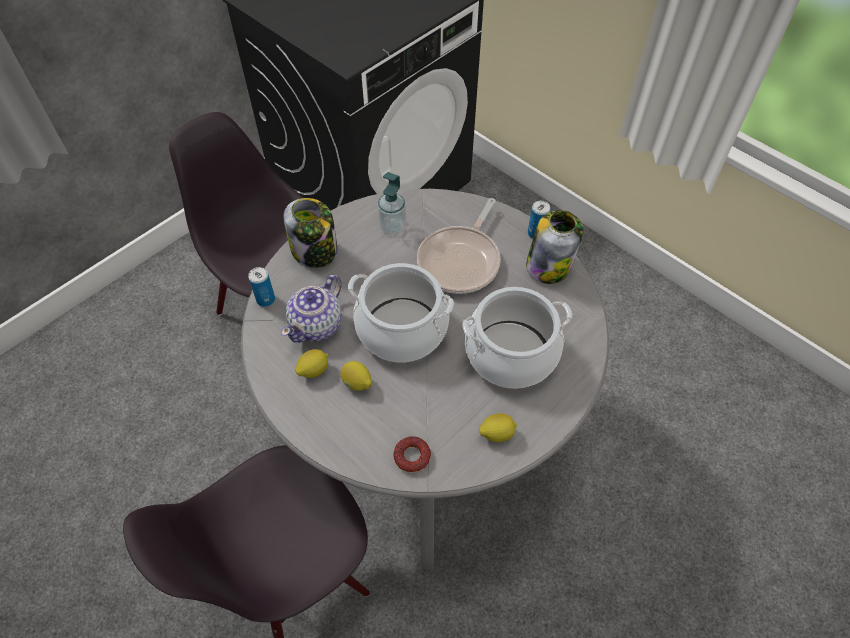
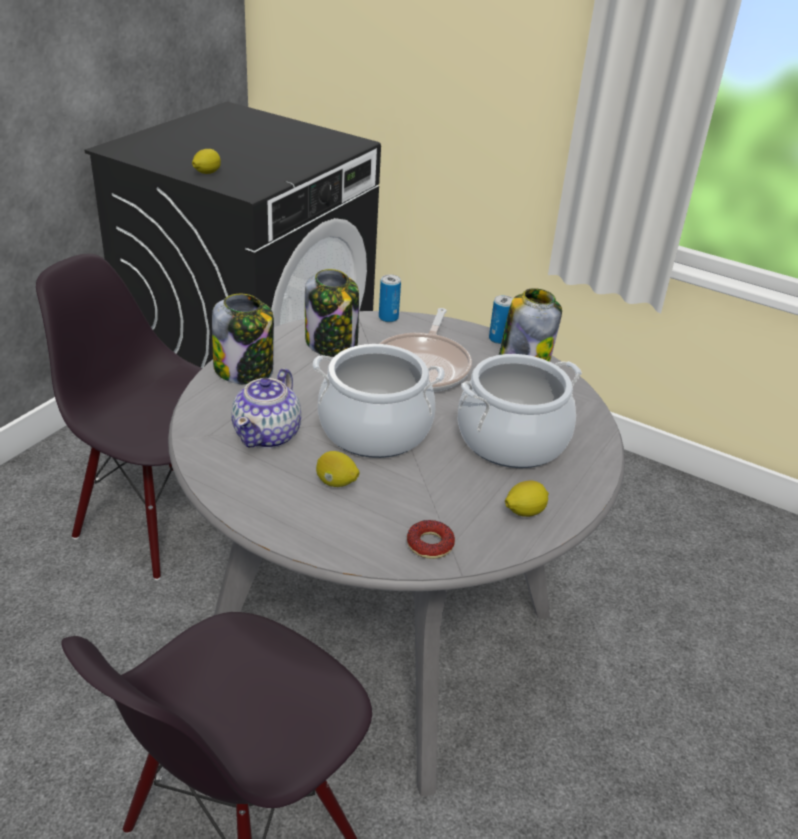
camera: 15 degrees left, 20 degrees down
(265, 299) = (194, 417): can -> can (388, 317)
(313, 370) = (277, 476): lemon -> lemon (207, 173)
(392, 226) = (332, 343): soap dispenser -> jar

